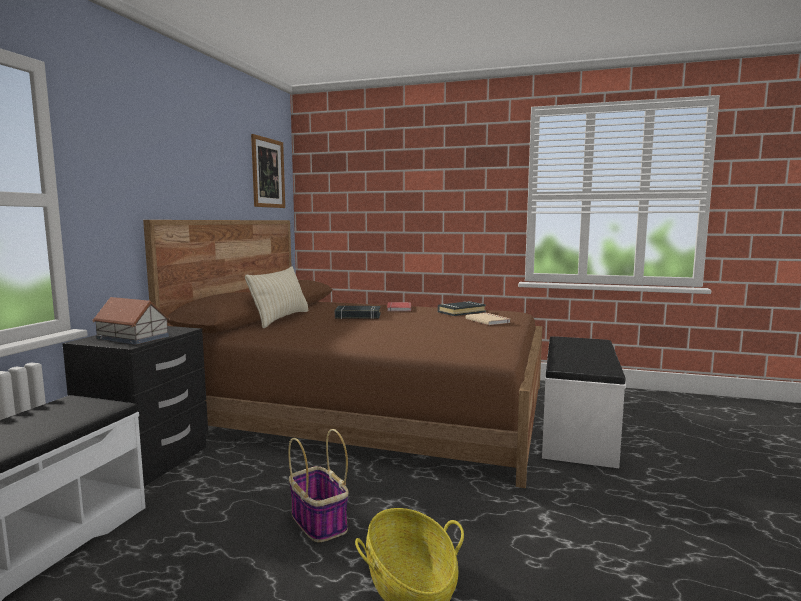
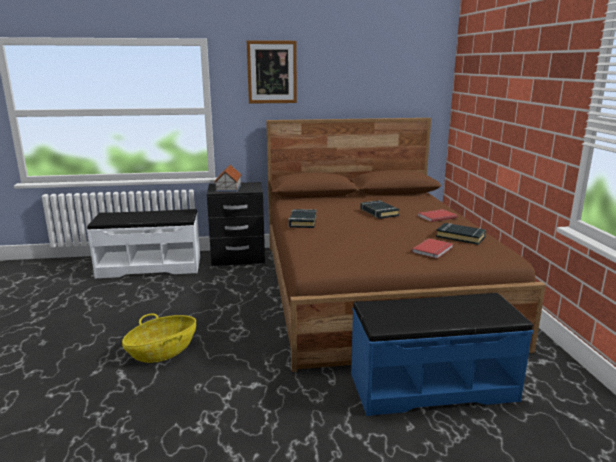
camera: 65 degrees right, 10 degrees up
(268, 173) = (410, 77): picture -> picture (272, 72)
(281, 319) = (344, 199): beige pillow -> none
(318, 521) = (208, 313): basket -> none
(340, 338) = (302, 221): none -> black book
(488, 320) = (434, 250): beige book -> red book
(576, 431) = (431, 386): white bench -> blue bench

